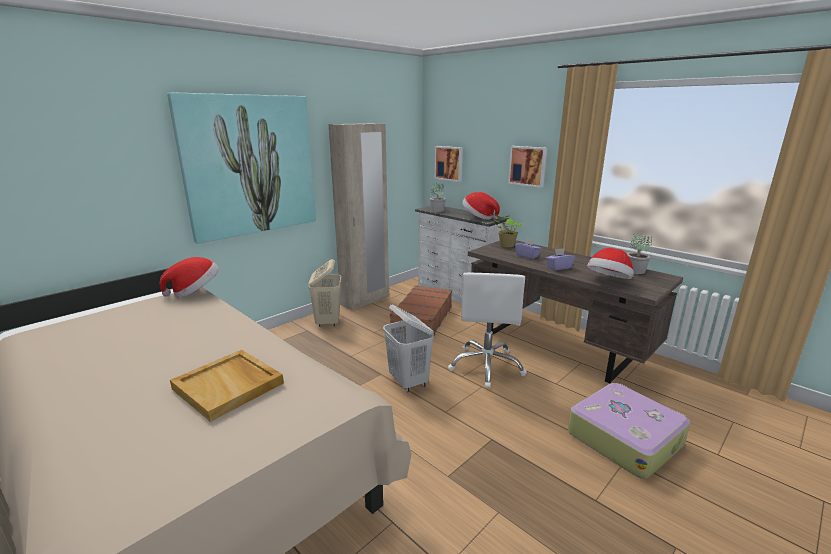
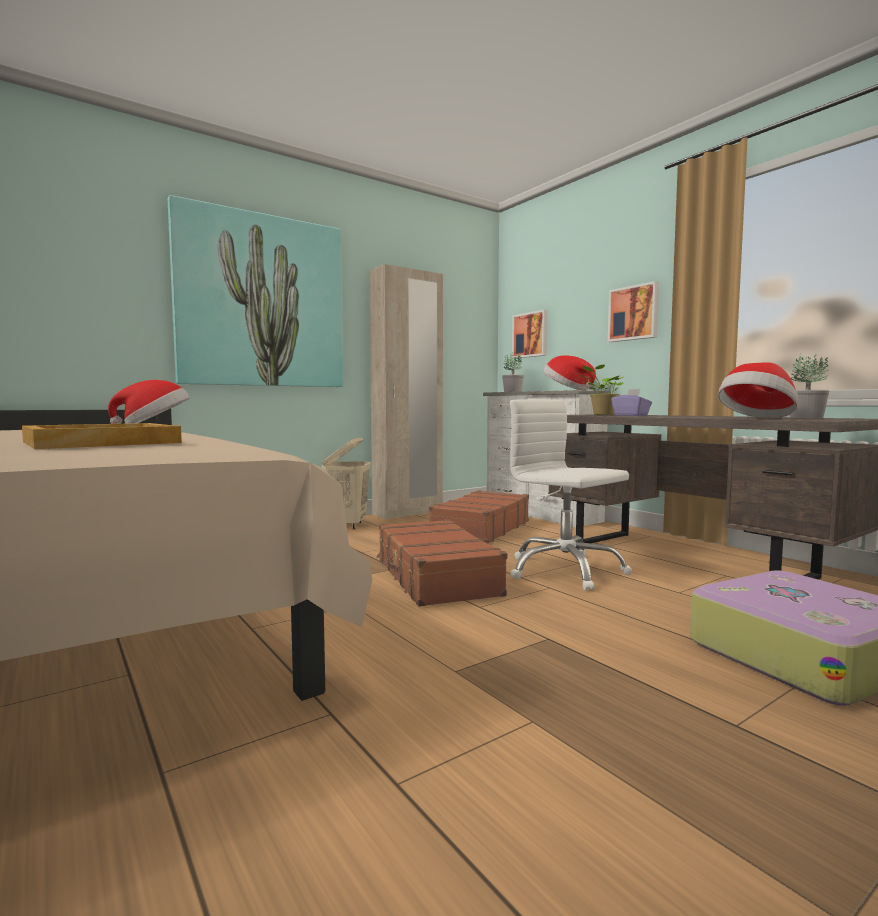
camera: 10 degrees right, 15 degrees down
(409, 382) = (435, 577): white laundry basket -> brown suitcase
(486, 366) = (564, 570): white office chair -> white office chair turned 120 degrees clockwise
(558, 267) = (677, 416): purple tissue box -> none

